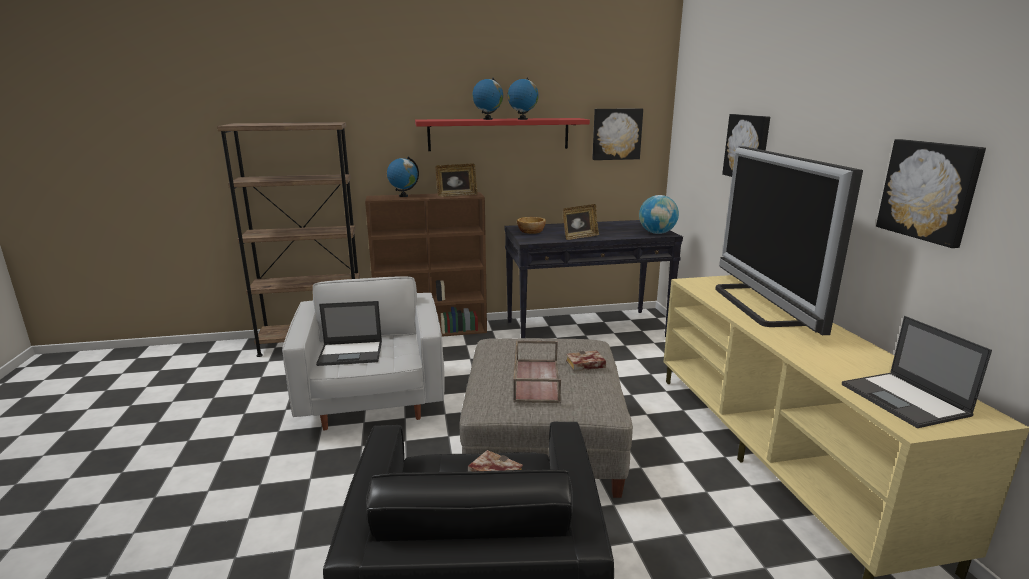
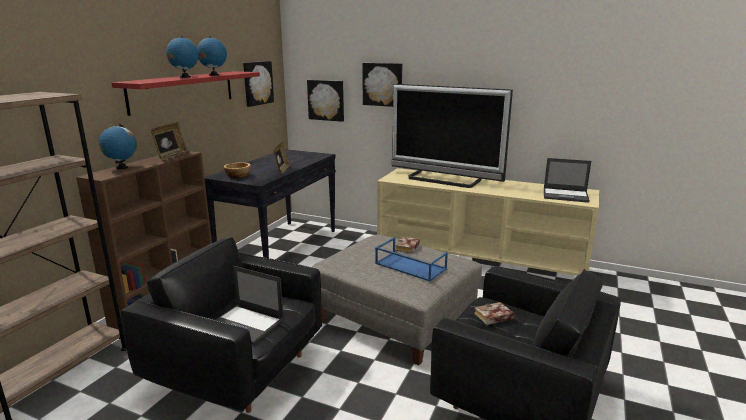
camera: 55 degrees left, 0 degrees up
(351, 353) = (246, 324): laptop -> laptop turned 90 degrees clockwise
(373, 400) = (239, 369): white armchair -> black armchair
(535, 380) = (409, 266): brown tray -> blue tray
(657, 233) = (317, 156): globe -> none
(929, 190) = (529, 96): picture -> picture (326, 100)

